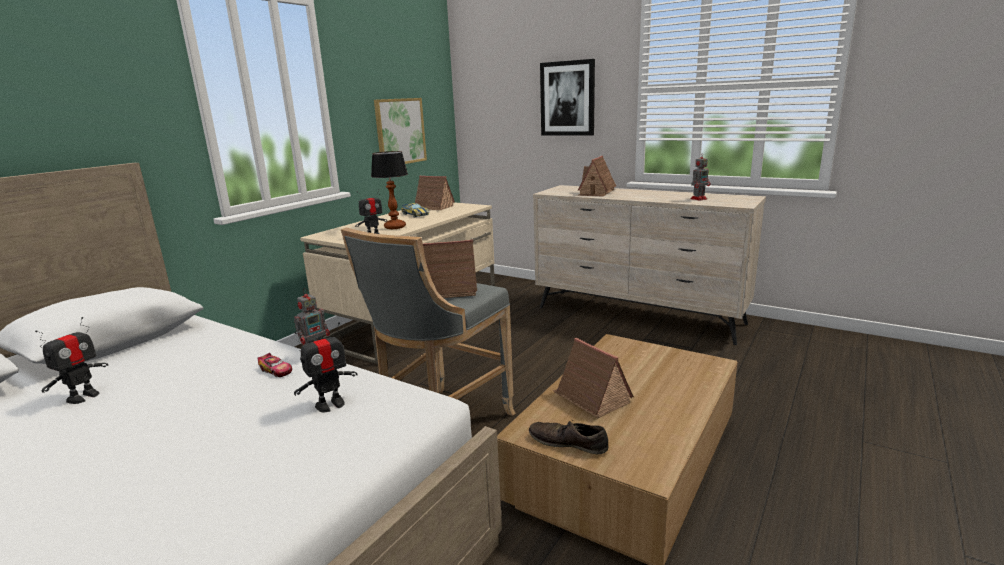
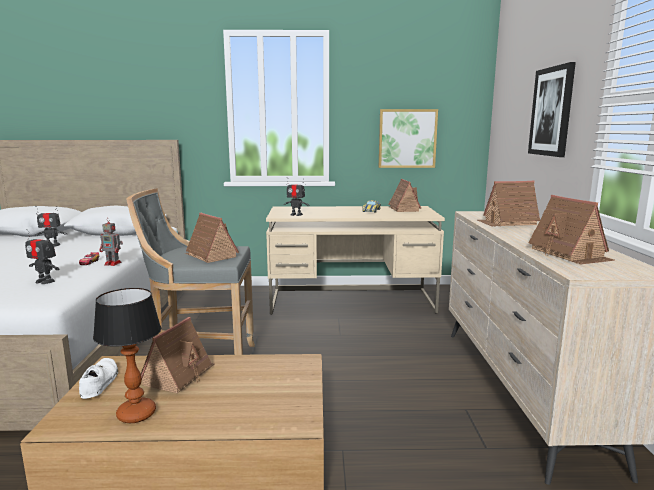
camera: 55 degrees right, 5 degrees down
(394, 227) = (326, 214): table lamp -> table lamp (135, 414)
(568, 442) = (99, 382): brown shoe -> white shoe
(699, 199) = (569, 254): toy robot -> toy house

